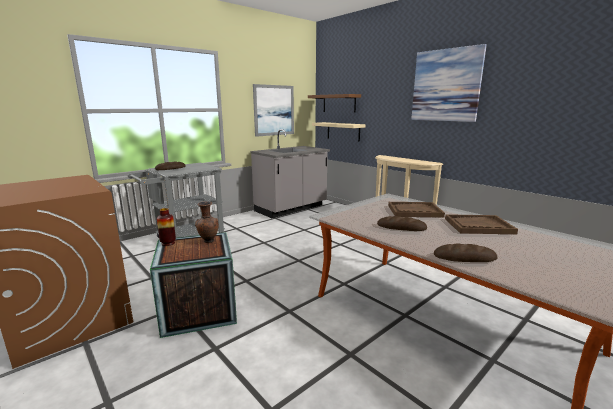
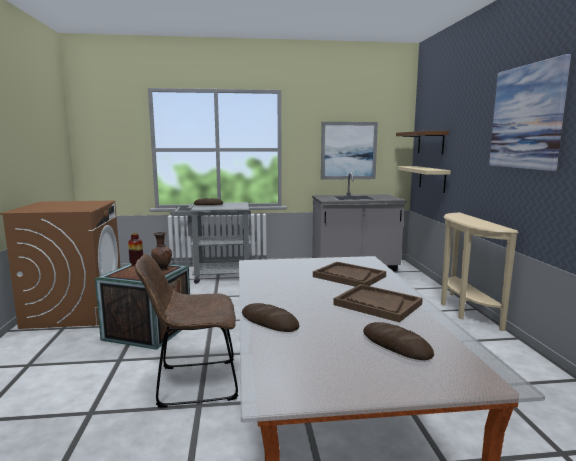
camera: 35 degrees right, 5 degrees down
(317, 339) = (192, 383): none -> brown chair
(401, 227) = (289, 286): bread -> bread (396, 345)

